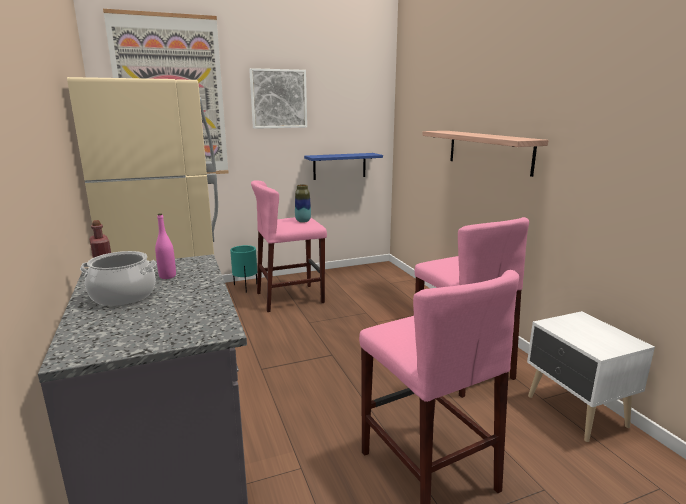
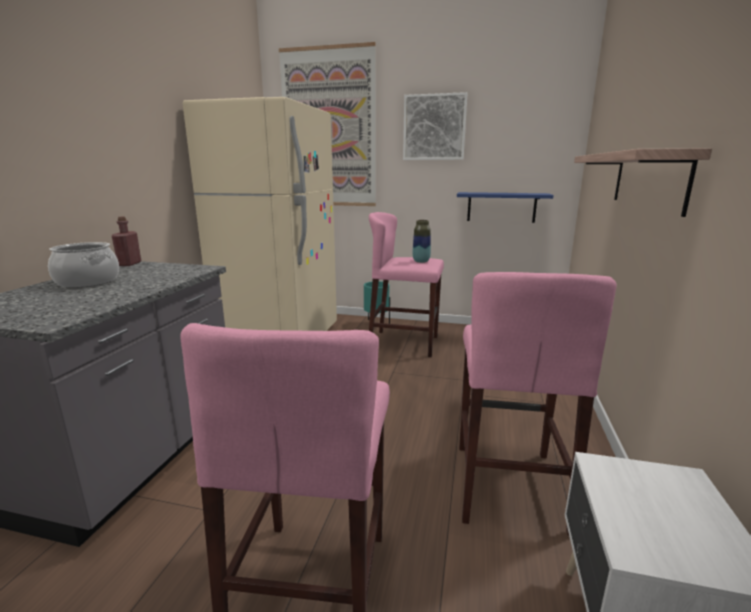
camera: 35 degrees right, 0 degrees up
(167, 276) = (149, 275): pink bottle -> none

